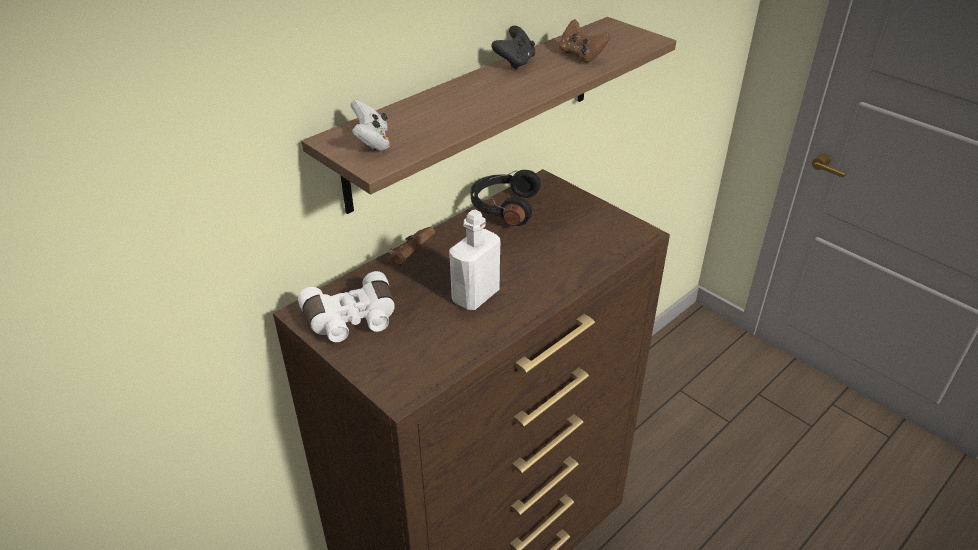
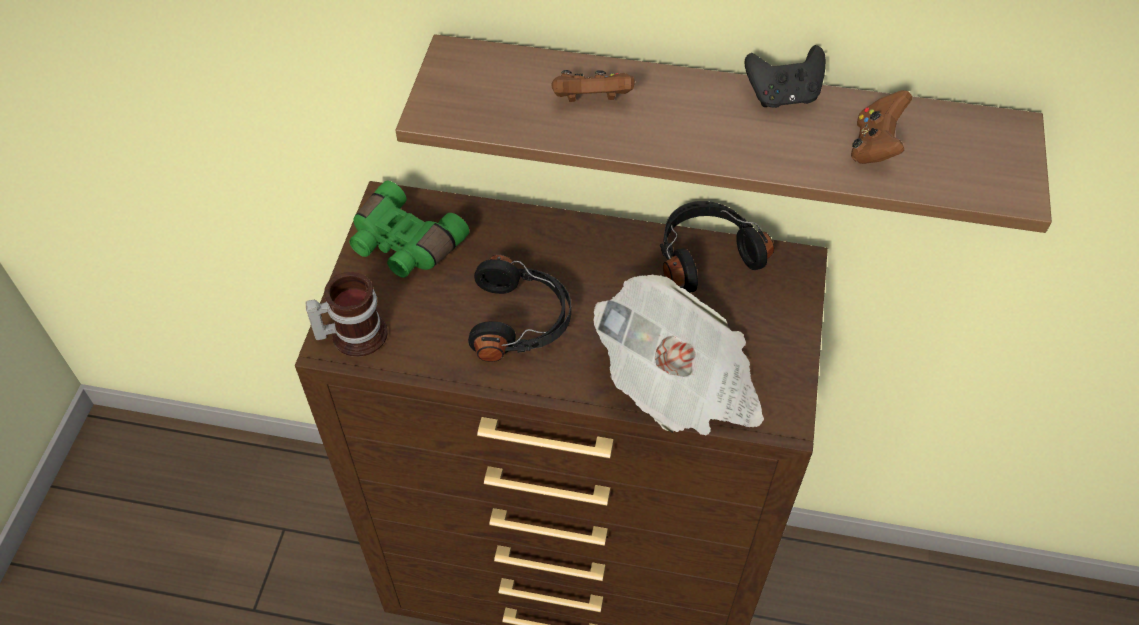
camera: 55 degrees right, 15 degrees up
(352, 320) = (403, 245): white binoculars -> green binoculars
(372, 142) = (474, 85): white game controller -> none
(401, 378) = (353, 333): none -> mug
(410, 259) = (536, 230): brown game controller -> brown game controller (591, 102)
(475, 296) = (521, 321): white bottle -> black headphones
(585, 257) = (680, 385): none -> newspaper

